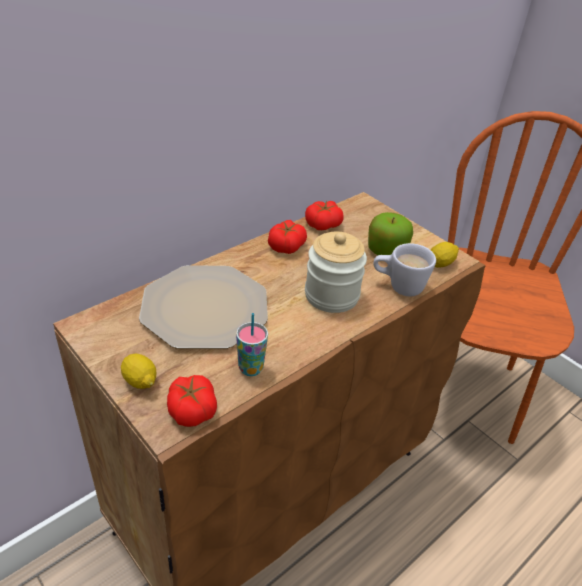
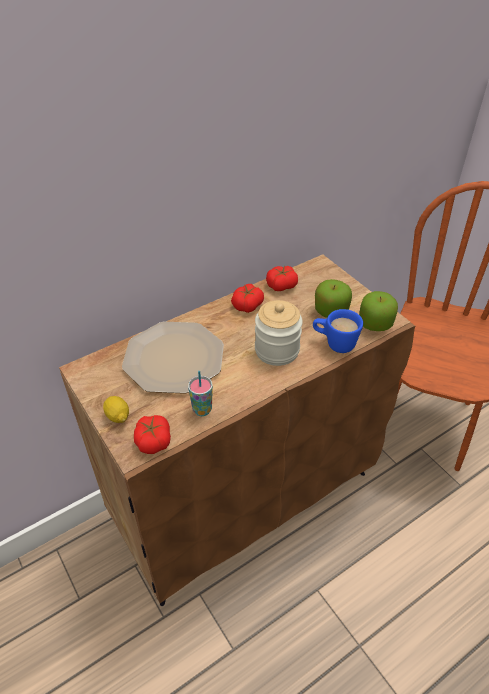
camera: 10 degrees right, 5 degrees up
(398, 286) = (334, 343): white mug -> blue mug
(440, 263) = (375, 323): lemon -> apple

